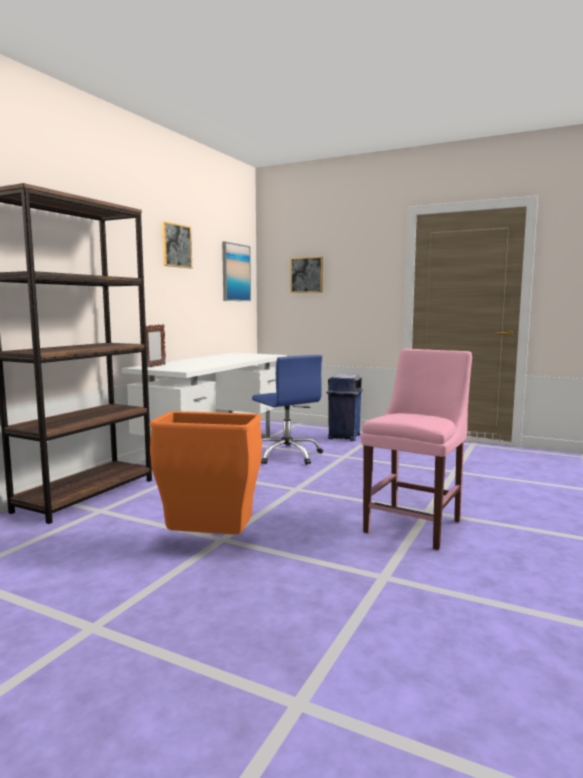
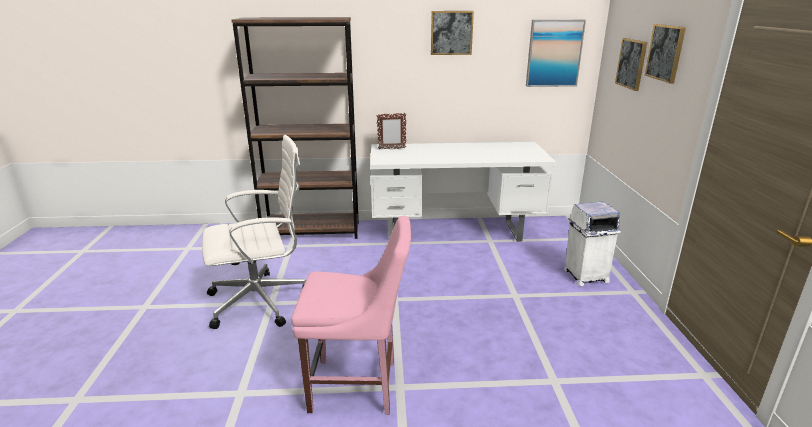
camera: 60 degrees right, 15 degrees up
(210, 543) = (262, 301): orange trash can -> white office chair
(287, 455) = (479, 267): blue office chair -> none
(344, 437) = (585, 276): blue trash can -> white trash can
(348, 260) = (665, 52): none -> picture

